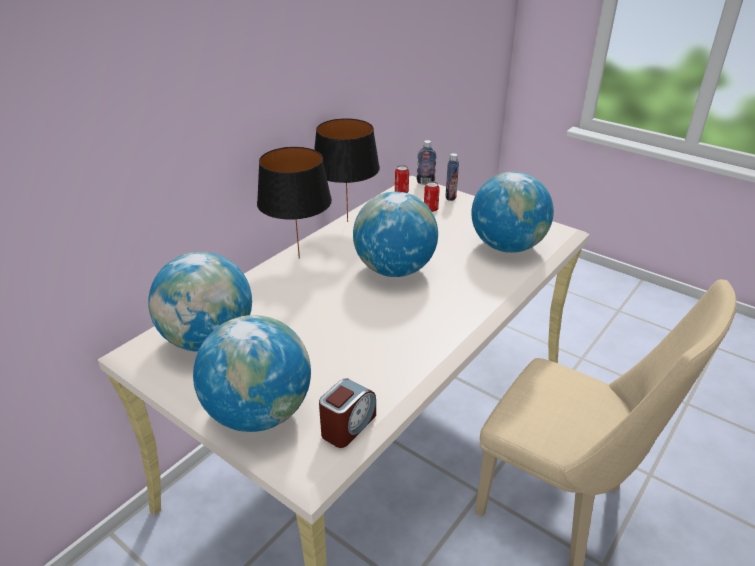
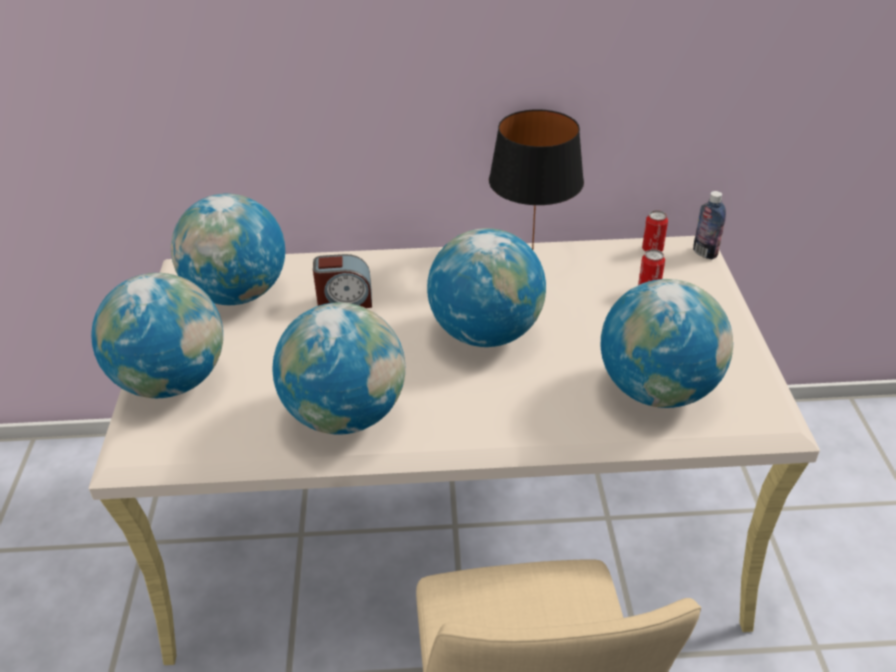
camera: 50 degrees right, 5 degrees up
(298, 258) = (422, 263): black table lamp -> none
(348, 426) = (203, 444): alarm clock -> alarm clock (345, 301)
(398, 351) = (346, 415): none -> globe
(450, 197) = (702, 288): bottle -> none

